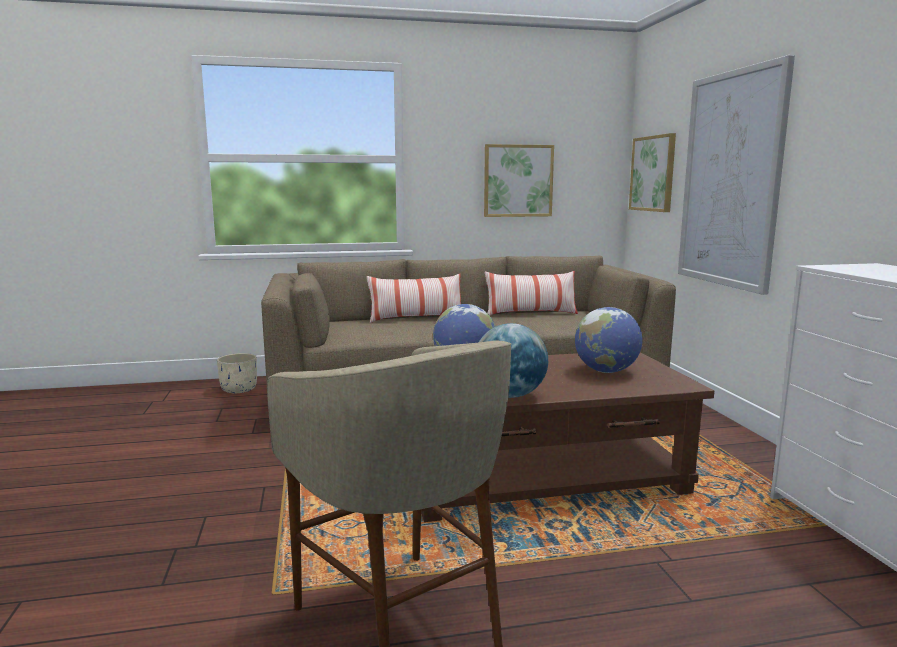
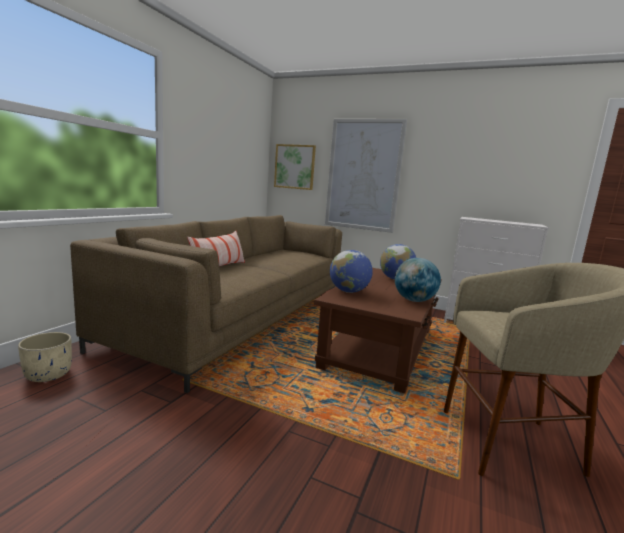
camera: 55 degrees left, 0 degrees up
(518, 181) = (225, 163): picture -> none
(530, 313) = (268, 254): pillow -> none

